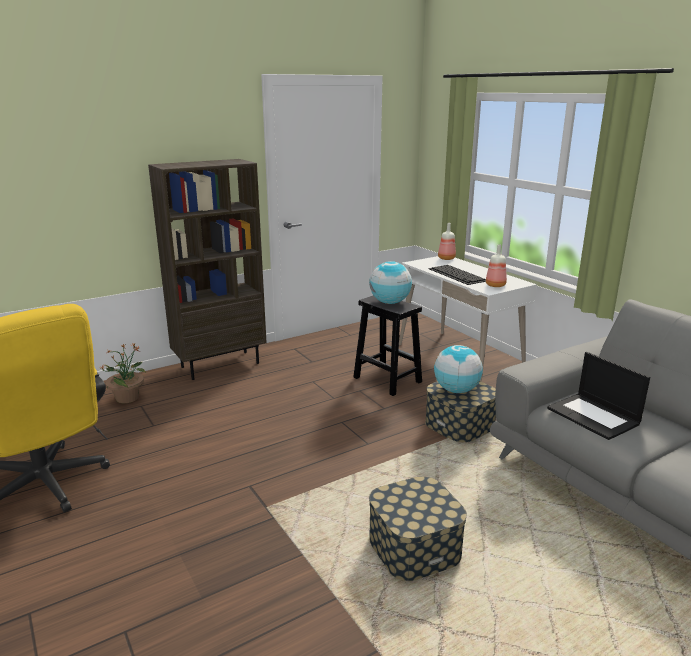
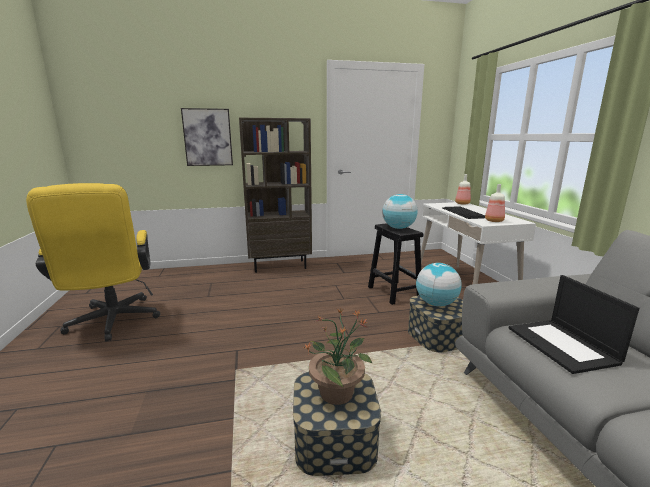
camera: 20 degrees right, 5 degrees down
(101, 193) = (208, 137): none -> picture
(128, 397) = (207, 277): potted plant -> potted plant (337, 392)

